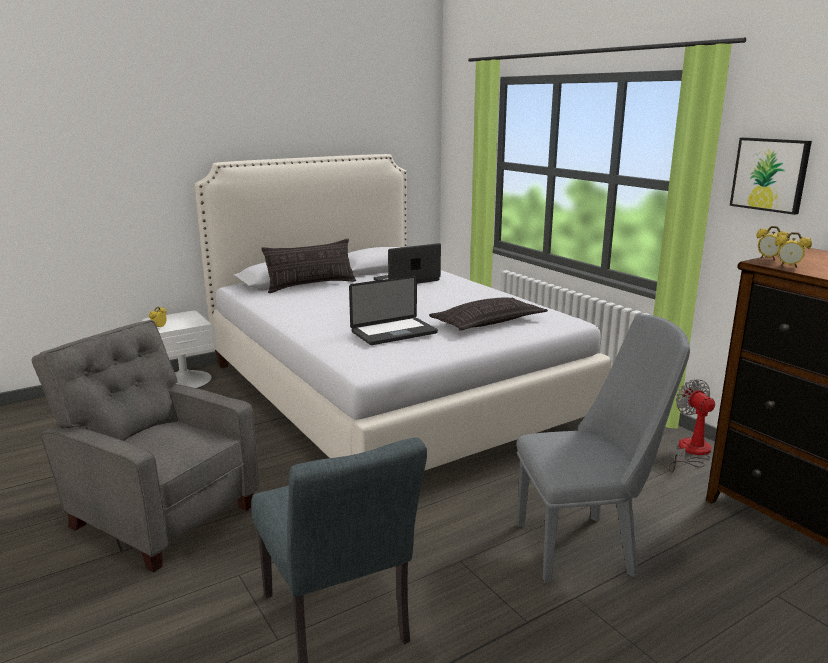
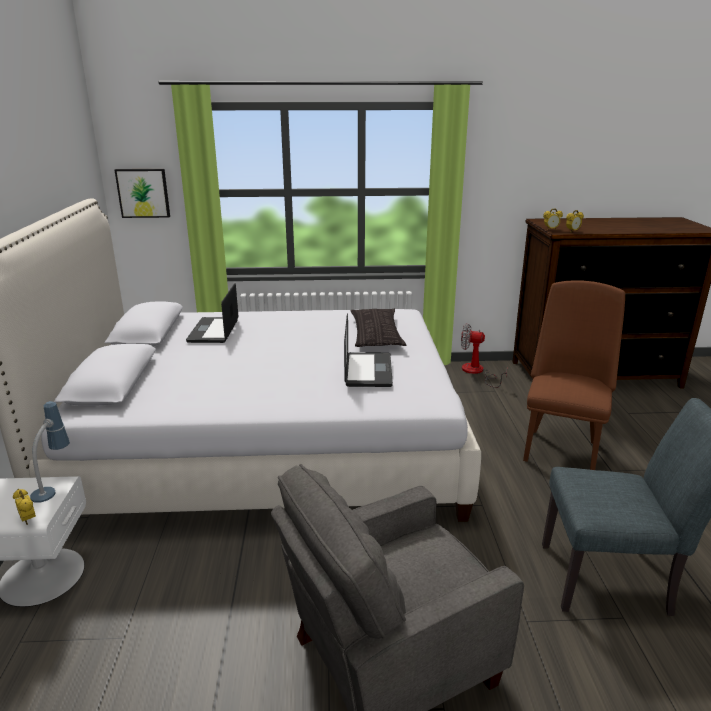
camera: 60 degrees left, 5 degrees up
(196, 322) = (54, 486): none -> table lamp
(311, 285) = (152, 373): pillow -> none
(584, 546) = (561, 447): grey chair -> brown chair
(770, 174) = (495, 175): picture -> picture (143, 193)

